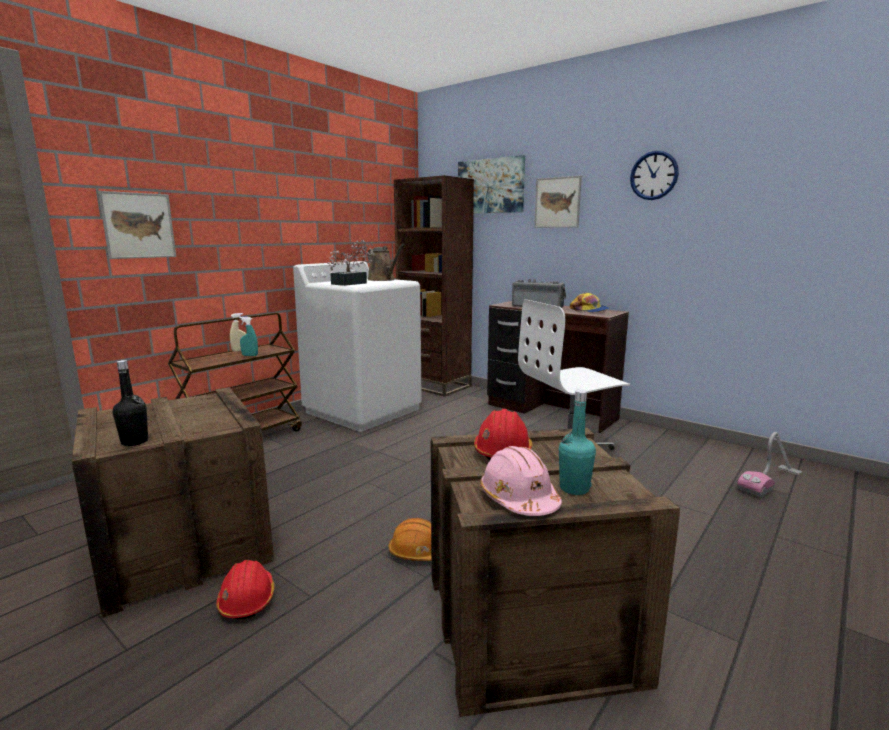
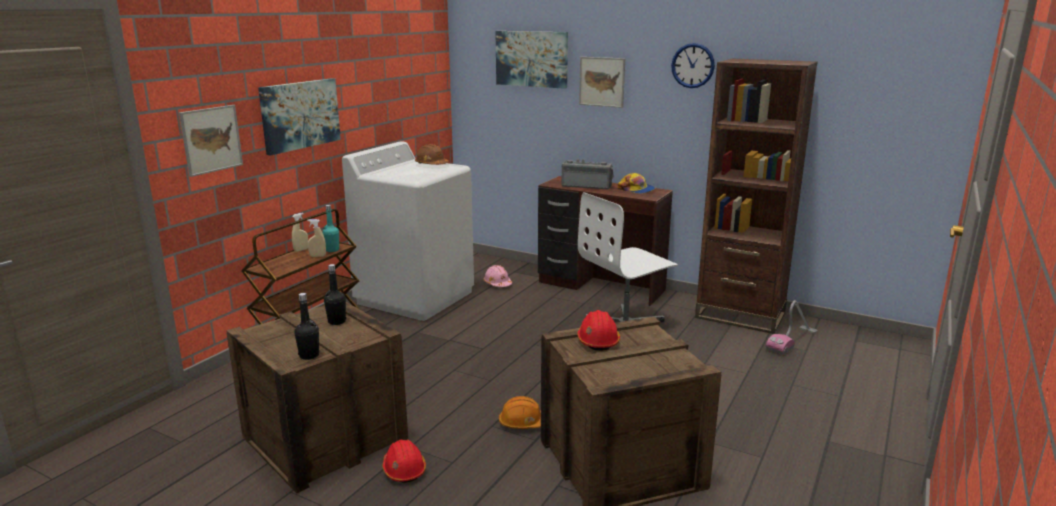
camera: 10 degrees left, 5 degrees up
(205, 409) = (337, 321): none -> black bottle
(248, 218) = (300, 115): none -> picture
(250, 355) = (317, 256): turquoise spray bottle -> beige spray bottle
(352, 283) = (407, 174): potted plant -> none
(383, 280) = (431, 164): brown watering can -> brown hard hat
(434, 385) = (476, 263): brown bookcase -> brown bookcase (740, 316)
(518, 499) = (620, 375): pink hard hat -> pink hard hat (497, 284)
(574, 488) = (654, 364): turquoise bottle -> turquoise bottle (332, 250)

